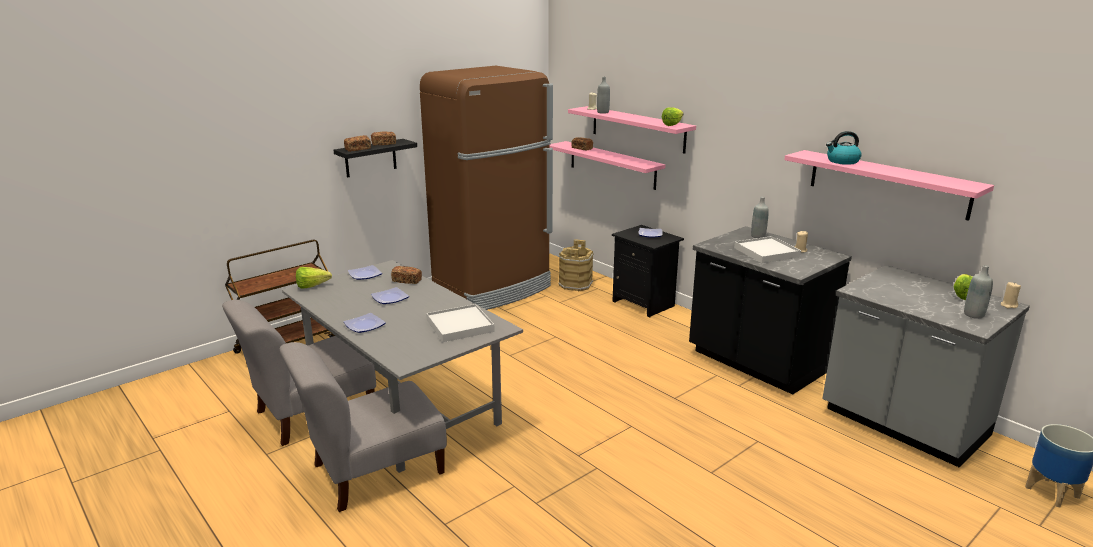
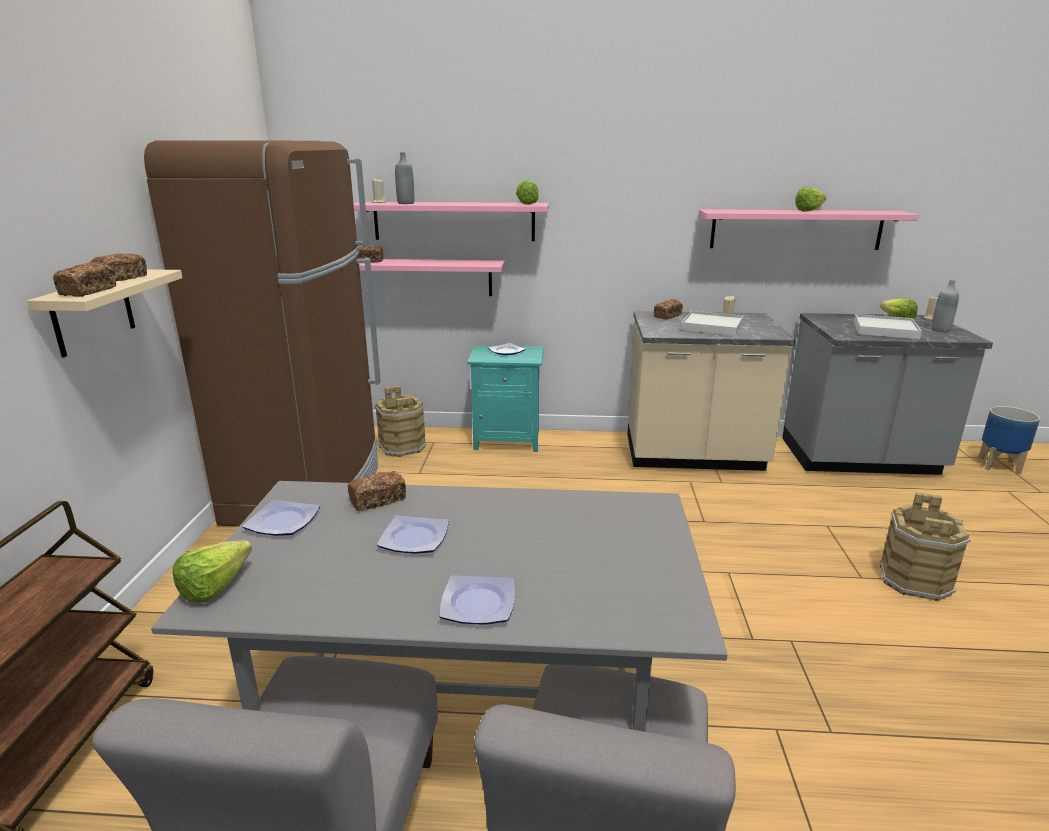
camera: 45 degrees left, 0 degrees up
(370, 158) = (93, 312): black shelf -> beige shelf
(460, 326) = (606, 527): white tray -> white tray (884, 330)
(644, 303) = (507, 440): black nightstand -> turquoise nightstand
(746, 494) = (915, 580): none -> brown bucket
(756, 363) = (694, 455): black counter -> beige counter
(758, 236) = (667, 316): grey bottle -> bread
(842, 161) = (762, 211): kettle -> none
(892, 169) = (811, 211): none -> lettuce

